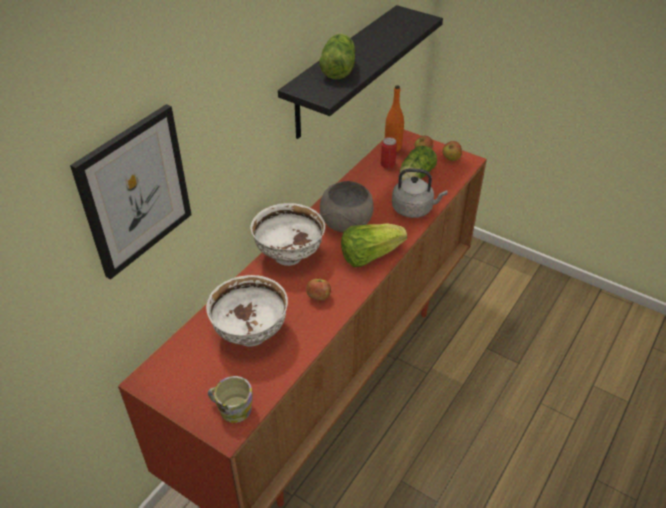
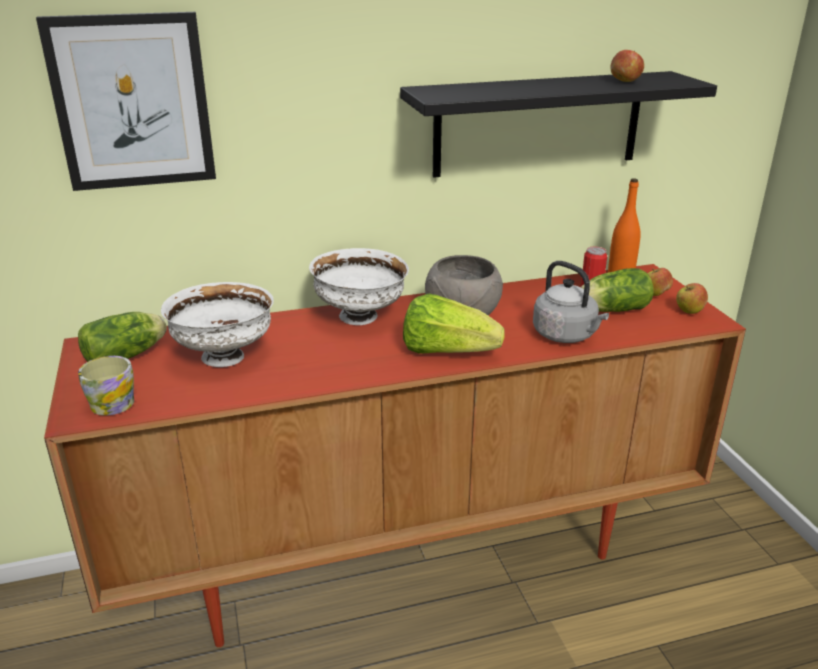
camera: 40 degrees right, 15 degrees down
(318, 297) = (335, 360): apple -> apple (625, 82)
(339, 68) = (498, 87): lettuce -> lettuce (128, 356)

